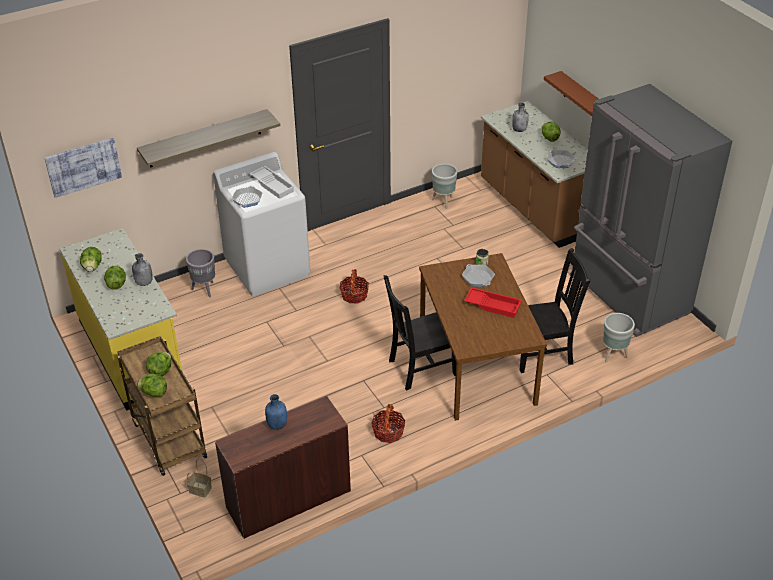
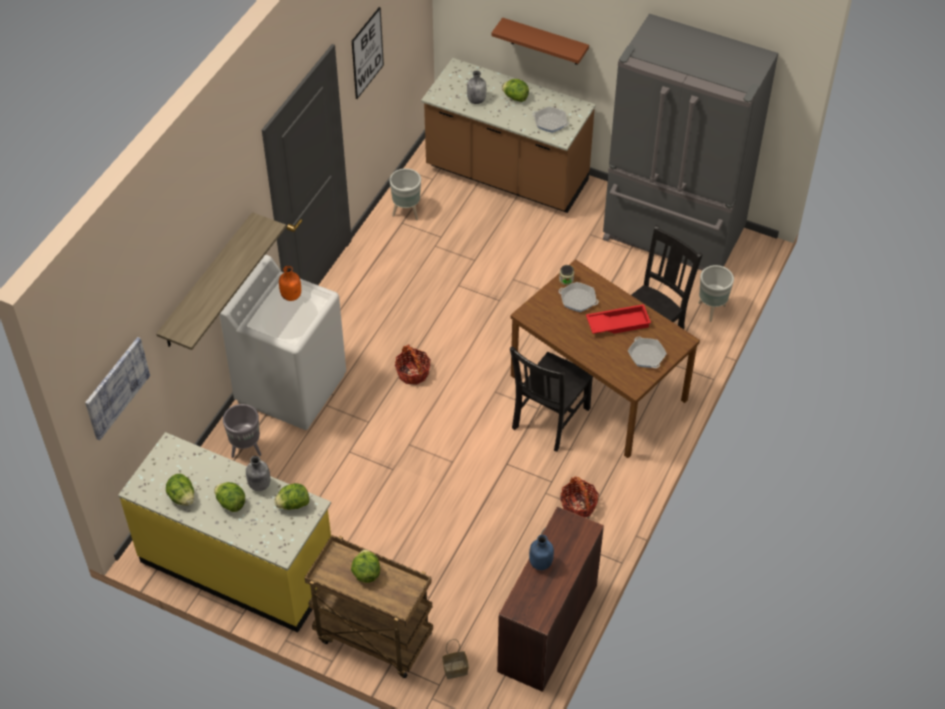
camera: 35 degrees left, 10 degrees up
(153, 393) = (383, 600): lettuce -> lettuce (293, 504)
(247, 199) = (282, 328): frying pan -> frying pan (646, 355)
(273, 185) = (291, 295): white tray -> orange bottle
(431, 49) = (367, 53): none -> picture

